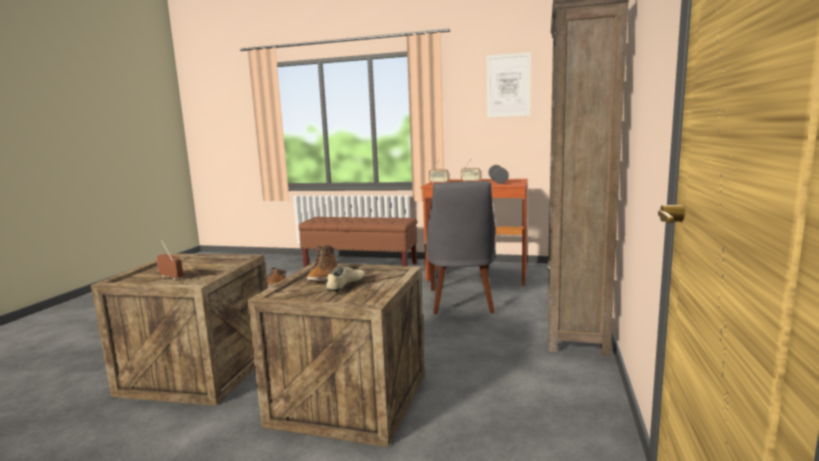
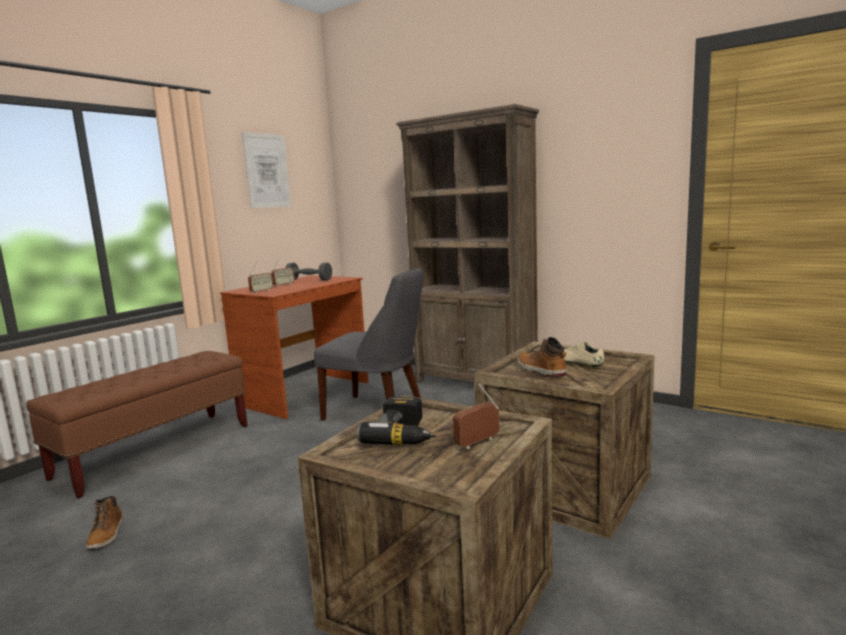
camera: 70 degrees left, 0 degrees up
(193, 264) = (405, 434): none -> power drill
(324, 277) = (540, 370): boot -> boot turned 150 degrees counterclockwise

